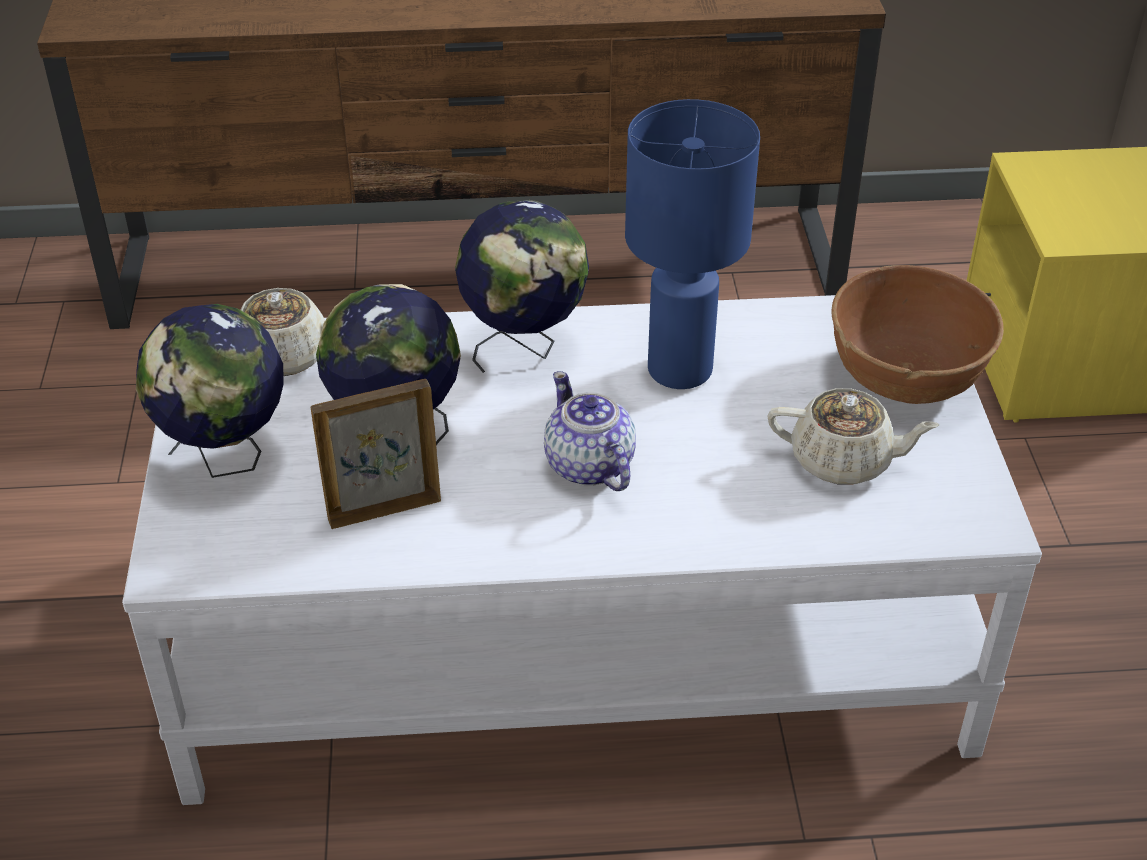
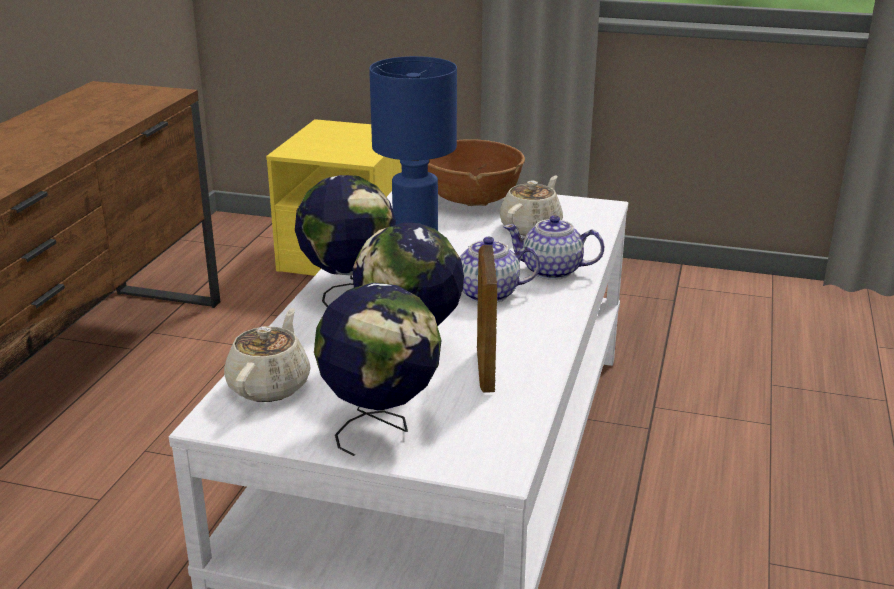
camera: 70 degrees left, 15 degrees down
(699, 514) = (552, 271): none -> teapot

